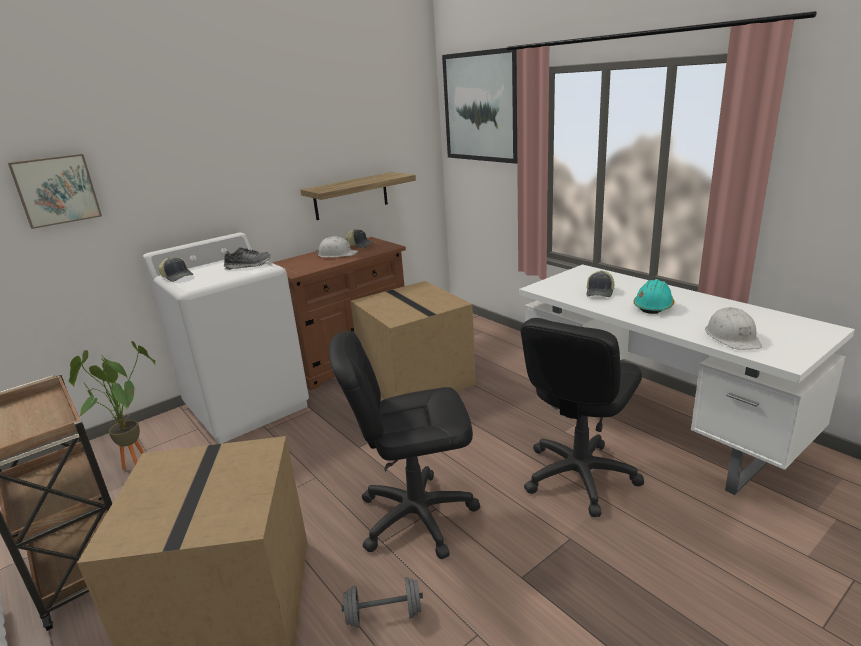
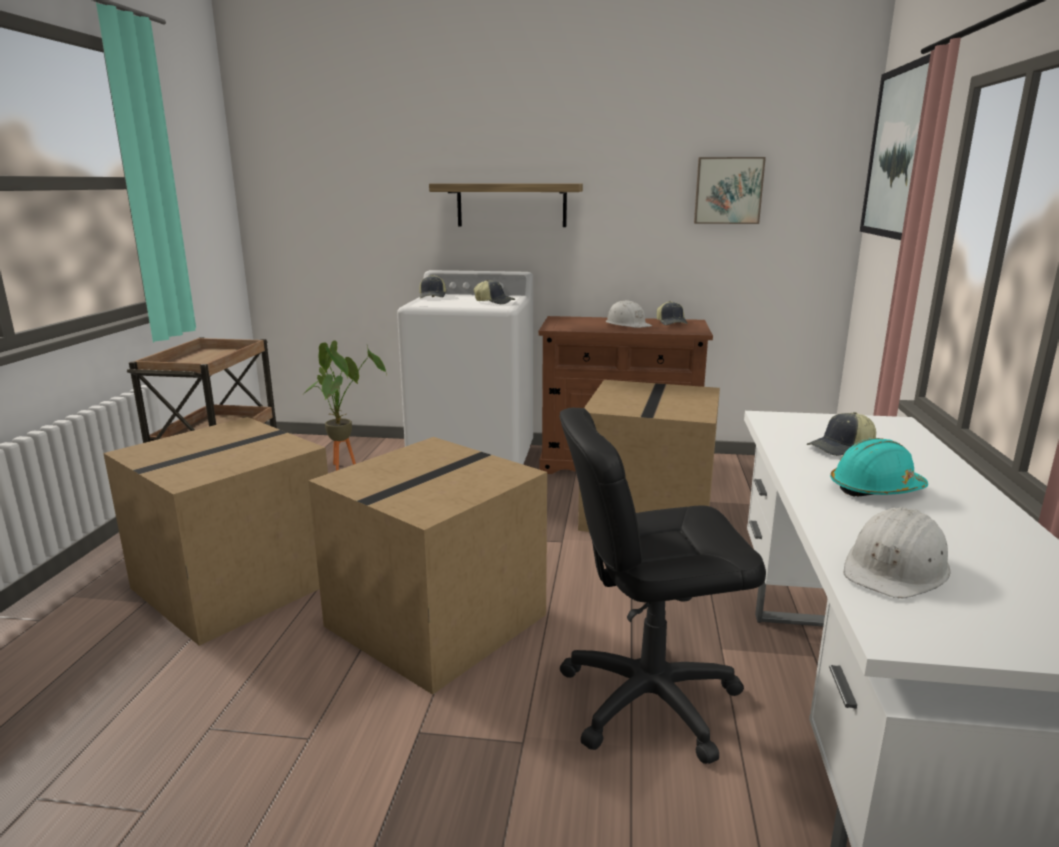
camera: 45 degrees right, 5 degrees down
(56, 190) = (371, 193): picture -> picture (728, 190)
(248, 266) = (495, 302): shoe -> cap
(351, 196) = (688, 260): shelf -> shelf (511, 205)
(384, 615) = (286, 666): grey dumbbell -> none
(416, 516) = (436, 618): black office chair -> cardboard box

